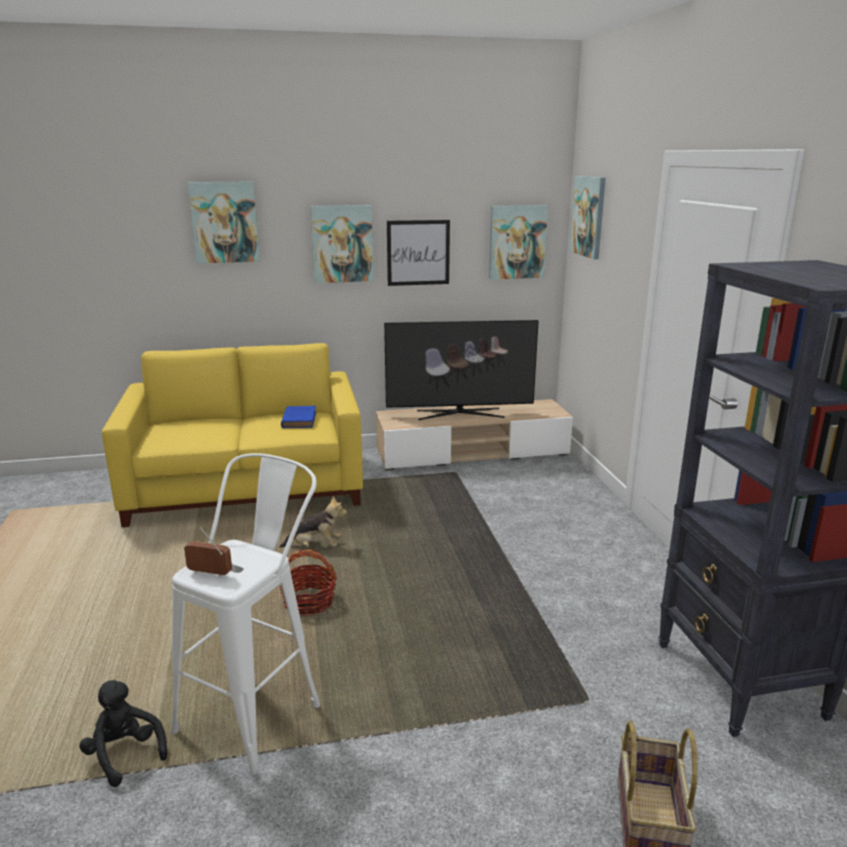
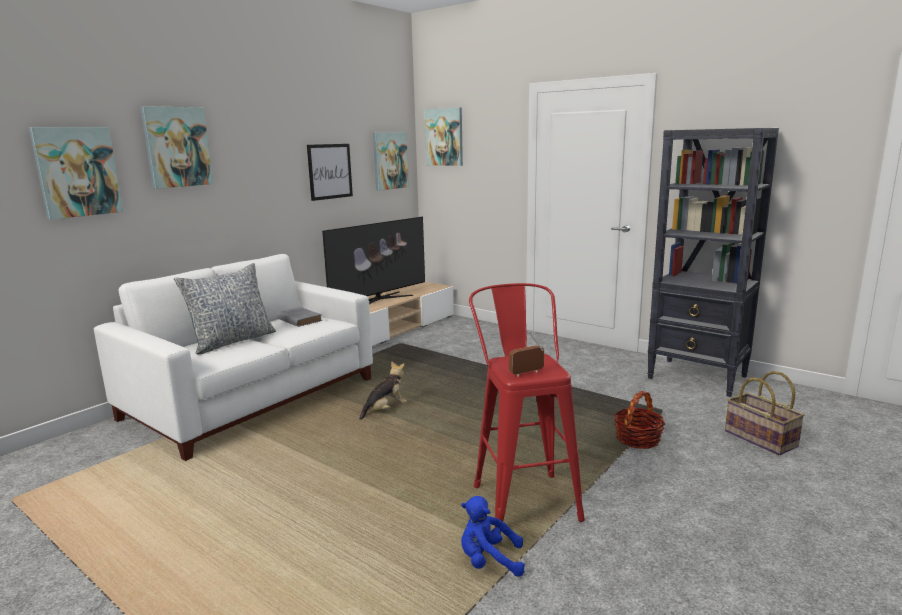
camera: 40 degrees left, 5 degrees down
(125, 754) = (489, 561): black plush toy -> blue plush toy
(215, 427) = (232, 341): none -> pillow
(247, 487) = (253, 398): yellow sofa -> white sofa
(258, 709) = (523, 496): white stool -> red stool
(299, 419) = (298, 319): blue book -> grey book
(309, 602) = (442, 437): basket -> basket (637, 439)
(342, 244) = (276, 165): picture -> picture (77, 172)

